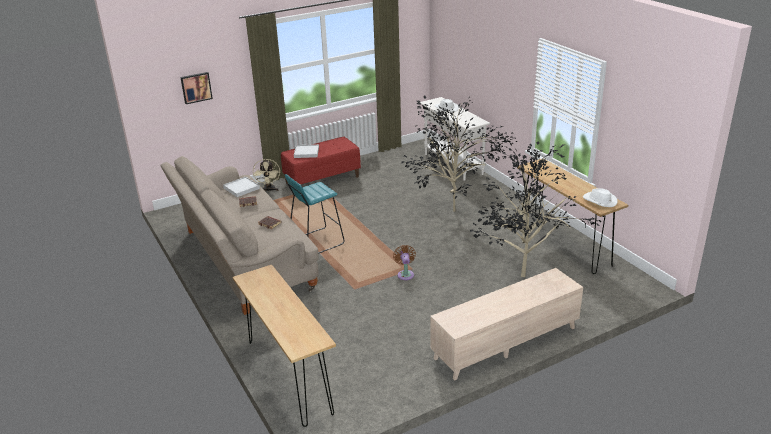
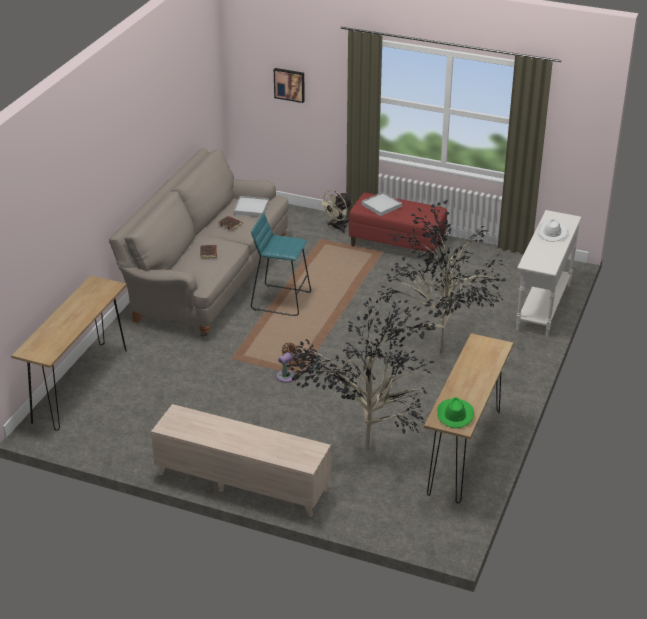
camera: 50 degrees right, 5 degrees up
(599, 201) = (454, 414): white hat -> green hat

